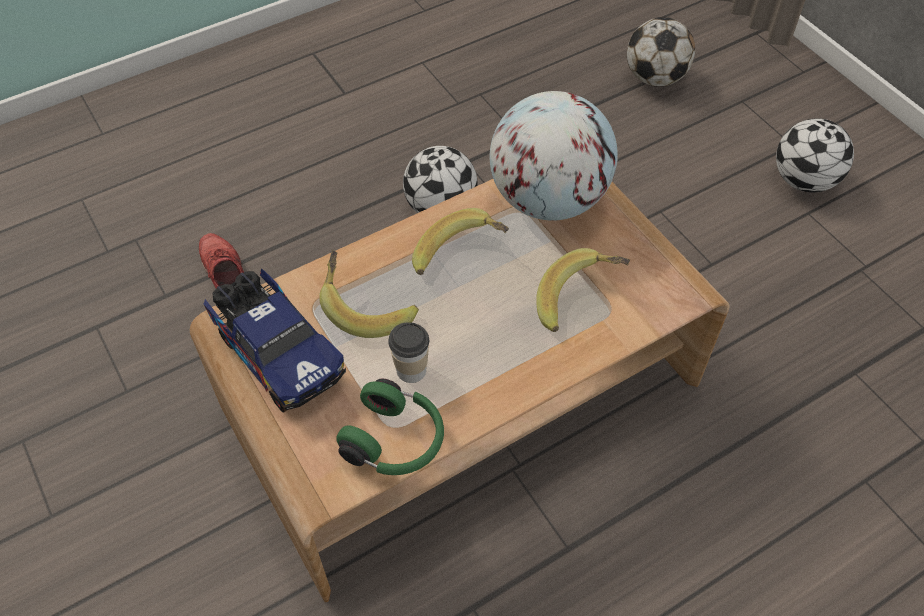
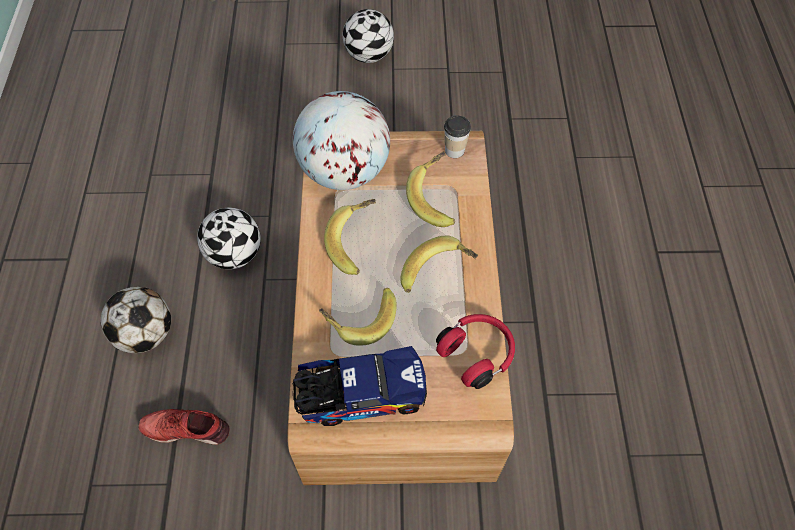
camera: 60 degrees left, 5 degrees up
(396, 441) = (477, 353): green headphones -> red headphones
(411, 370) = (428, 318): cup -> cup (454, 150)
(475, 352) = (437, 274): none -> banana
(655, 78) = (226, 73): football -> football (146, 334)

